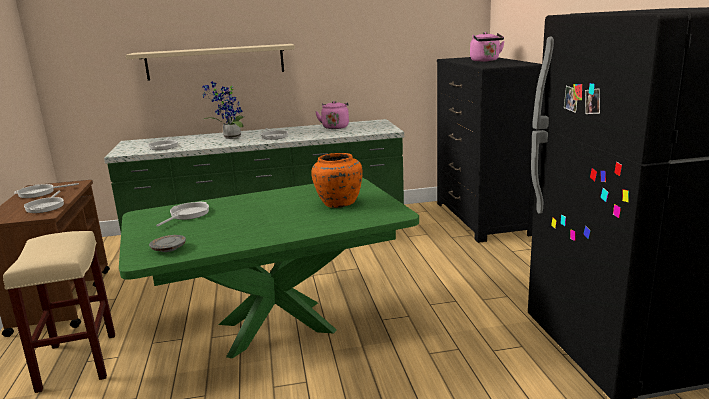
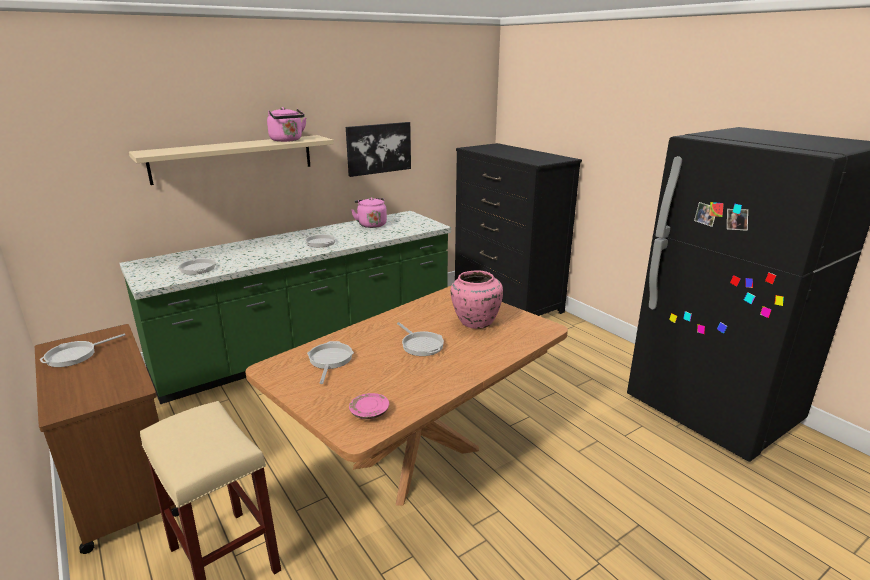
camera: 25 degrees left, 5 degrees up
(46, 206) = (117, 376): frying pan -> frying pan (421, 345)
(168, 249) = (369, 412): grey plate -> pink plate
(230, 138) = (268, 248): potted plant -> none
(277, 328) = (418, 458): green dining table -> brown dining table
(338, 203) = (475, 322): orange vase -> pink vase
(353, 57) = (378, 148): none -> picture
(485, 61) = (514, 152): pink kettle -> pink kettle (287, 140)

